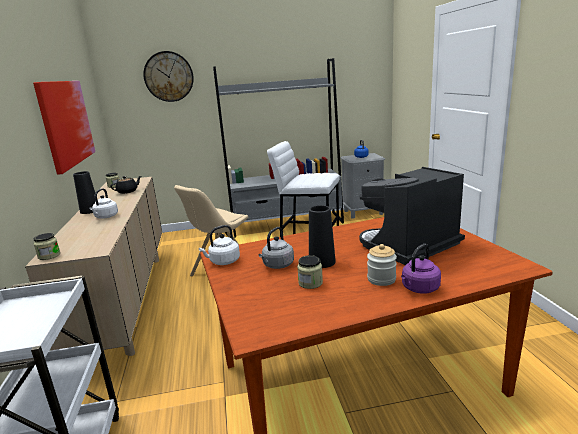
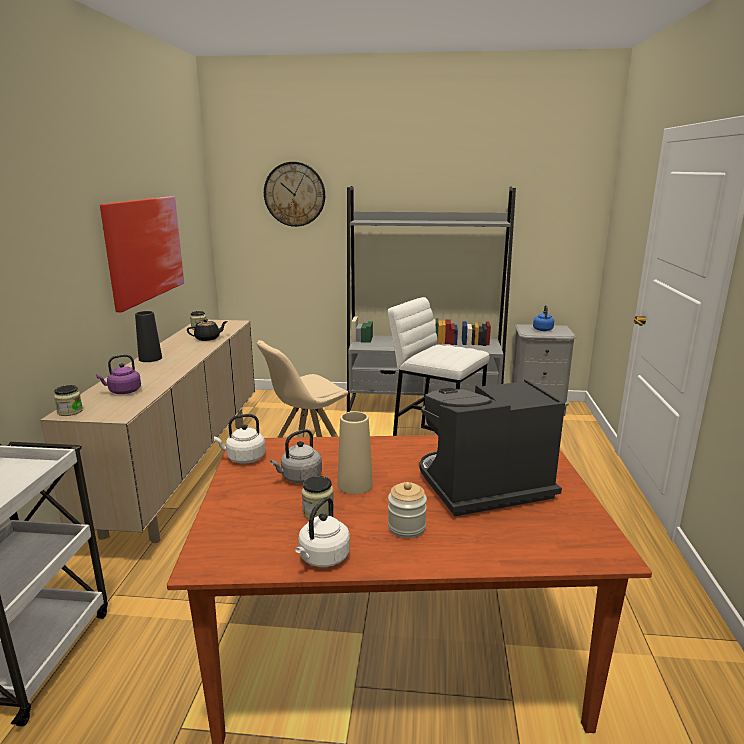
camera: 15 degrees right, 0 degrees up
(105, 217) = (160, 370): white kettle -> white kettle (322, 558)
(322, 262) = (355, 485): black vase -> beige vase
(419, 289) = (442, 553): purple kettle -> purple kettle (123, 391)

